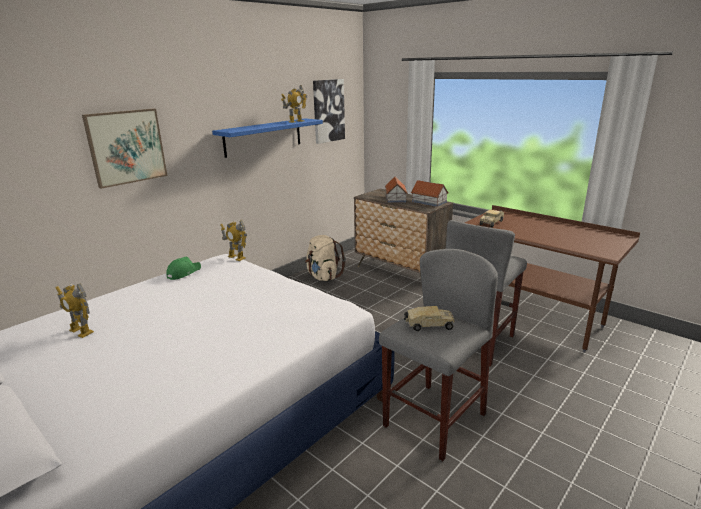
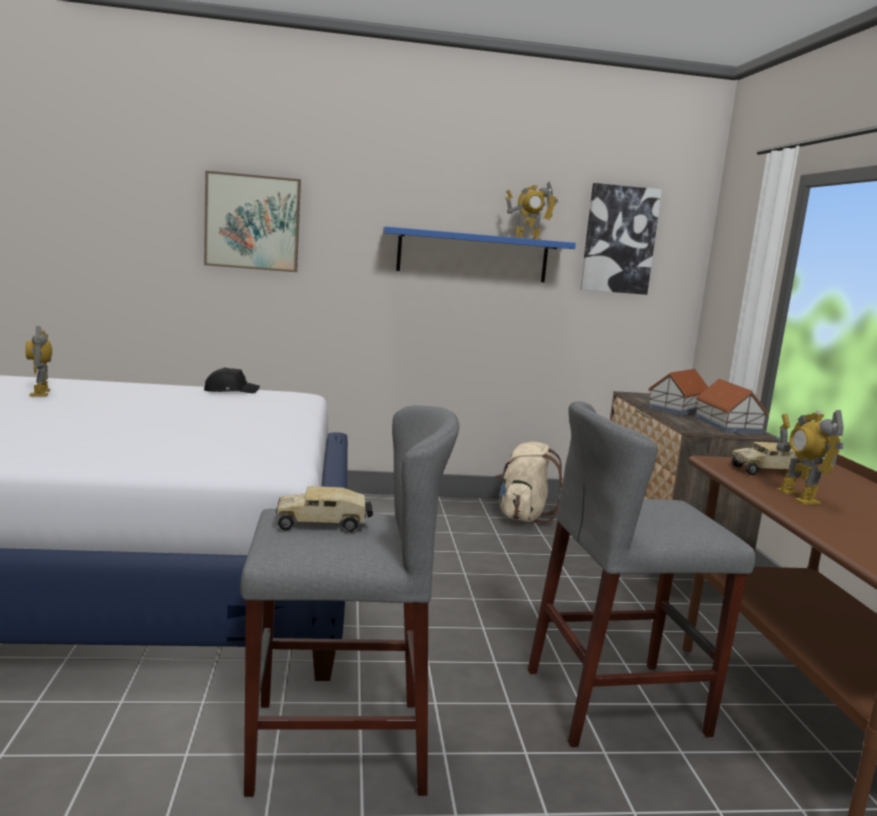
camera: 40 degrees right, 10 degrees down
(183, 273) = (230, 390): green cap -> black cap
(236, 257) = (314, 398): toy robot -> toy robot (797, 497)
(428, 325) = (324, 524): toy truck -> toy truck turned 135 degrees clockwise

